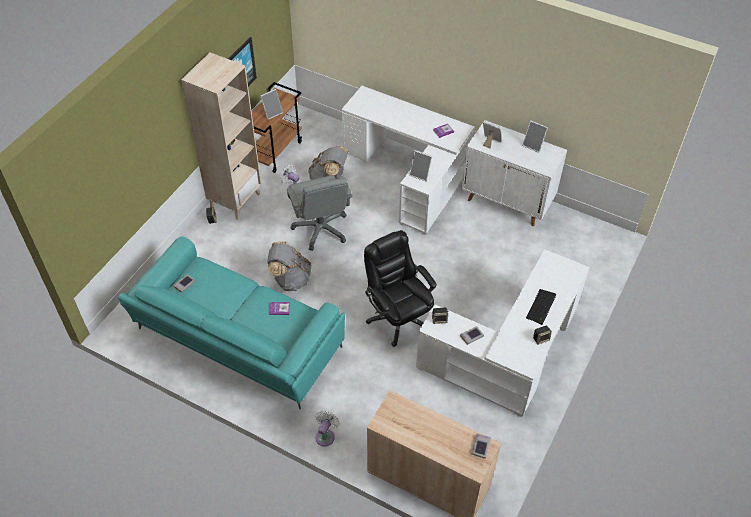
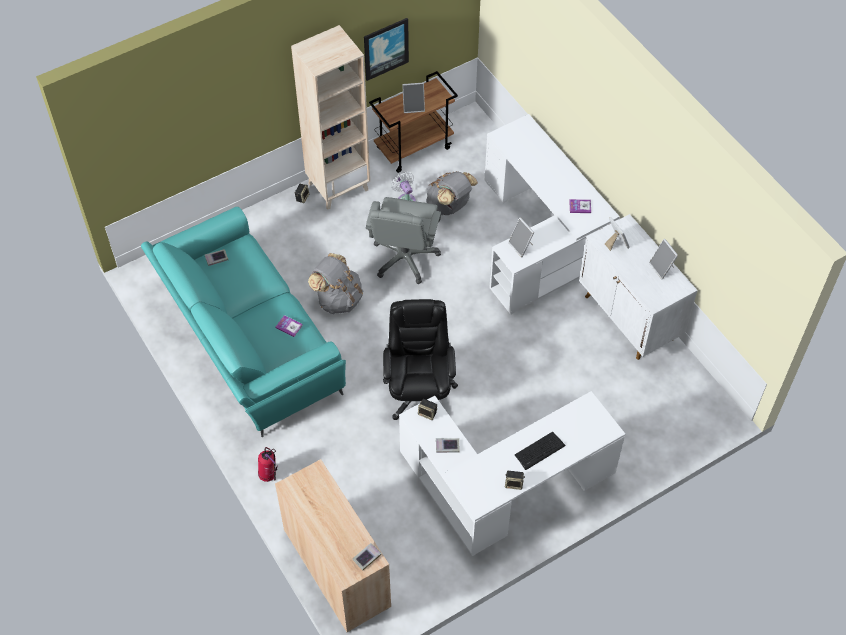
camera: 30 degrees right, 5 degrees up
(326, 435) = (269, 475): white fan -> fire extinguisher

